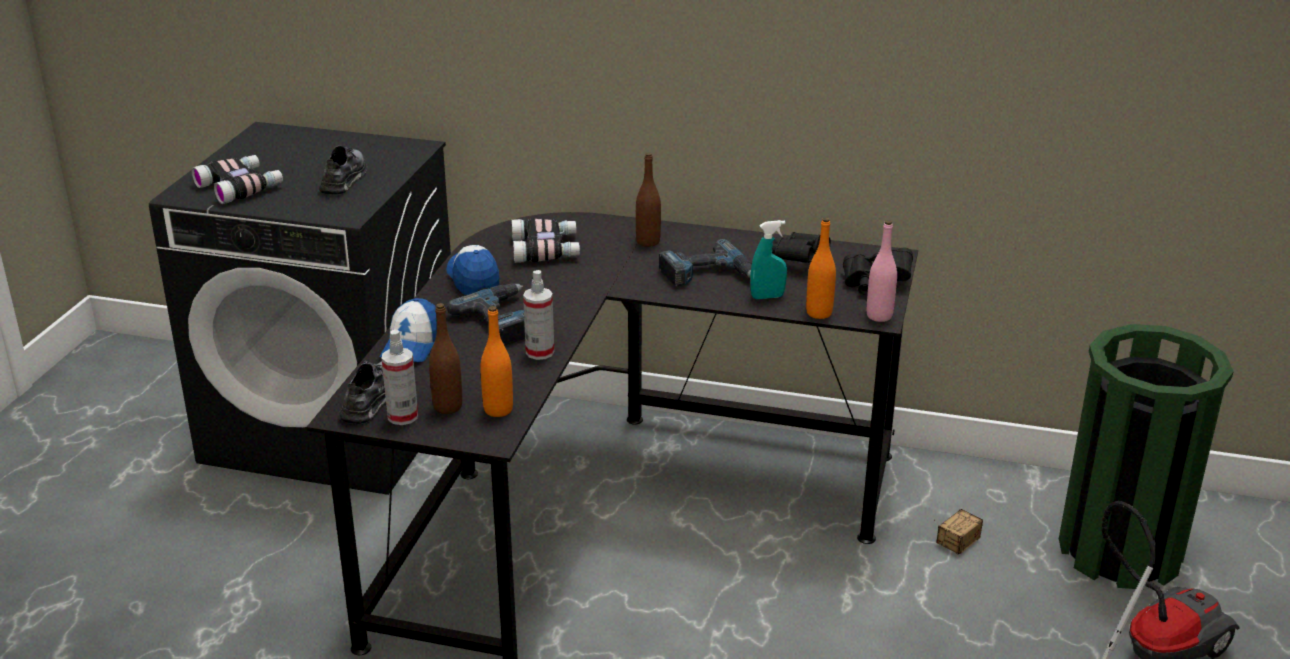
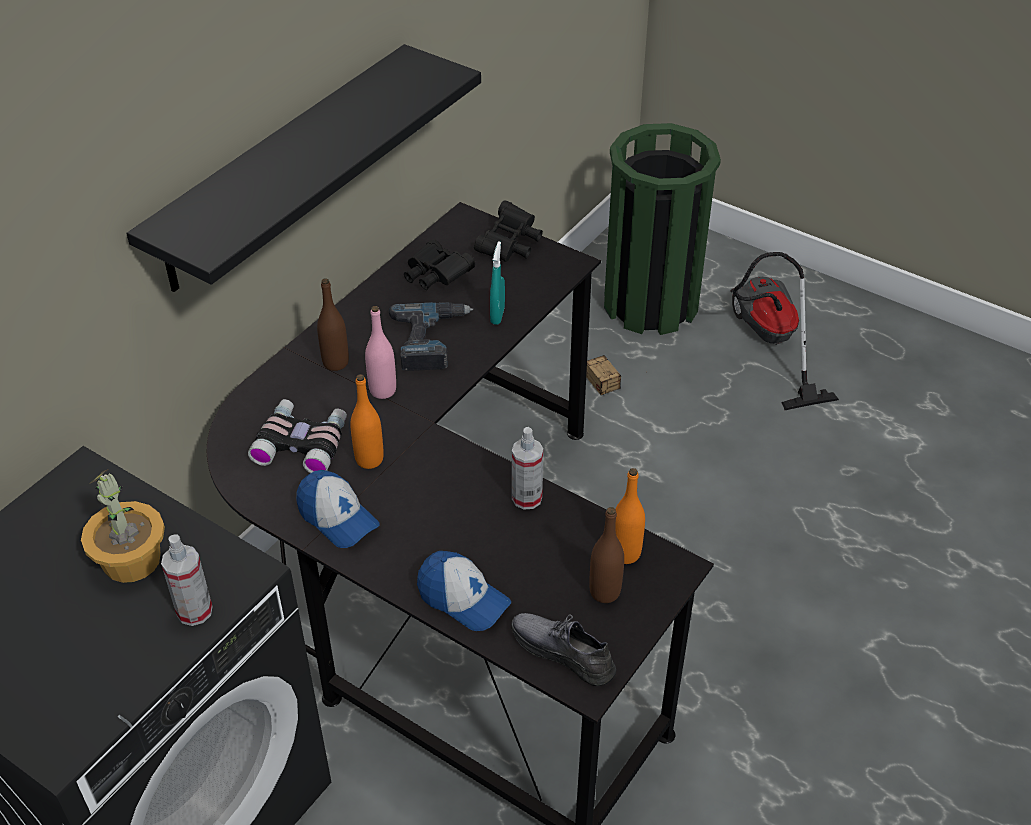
camera: 70 degrees left, 15 degrees up
(241, 186) = (78, 676): binoculars -> none
(344, 179) = (132, 560): grey shoe -> potted plant
(403, 416) = (609, 632): spray bottle -> spray bottle (194, 611)
(473, 279) = (337, 518): cap -> cap turned 135 degrees counterclockwise
(503, 320) = (446, 512): power drill -> none
(696, 64) = (283, 168): none -> black shelf
(819, 313) = (544, 294): orange bottle -> orange bottle (369, 459)
(879, 316) = (567, 261): pink bottle -> pink bottle (383, 390)

